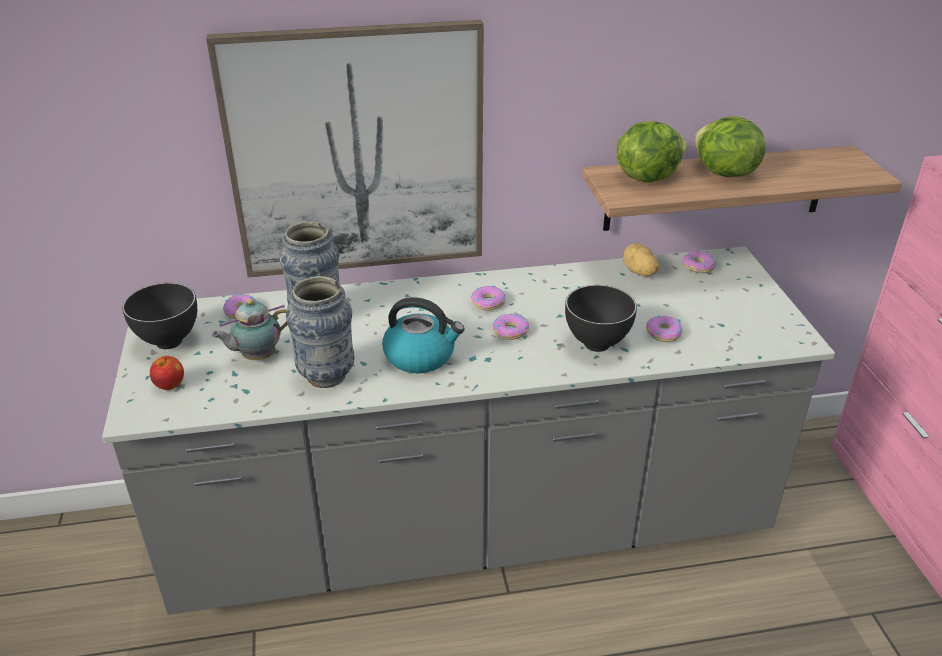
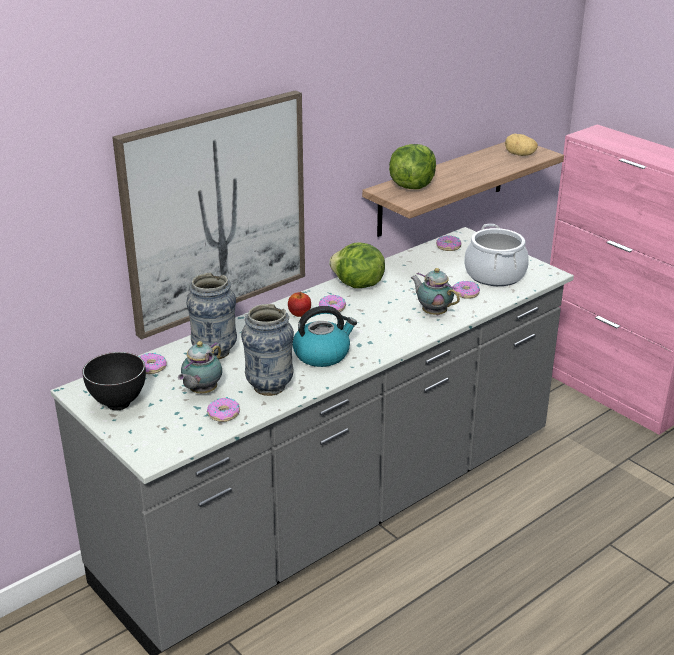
camera: 30 degrees left, 5 degrees down
(170, 385) = (155, 430): apple -> apple (299, 314)
(510, 331) = (367, 321): donut -> donut (224, 414)
(598, 346) = (433, 313): black bowl -> teapot
(639, 272) = (414, 261): potato -> potato (519, 155)
(723, 173) = (456, 172): lettuce -> lettuce (357, 285)
(725, 320) = (495, 275): none -> cooking pot

